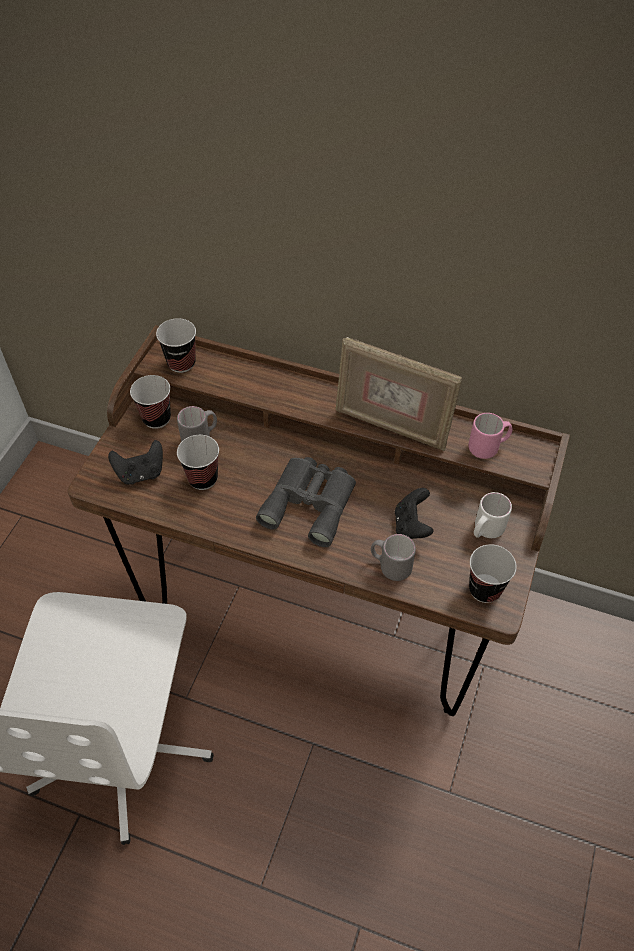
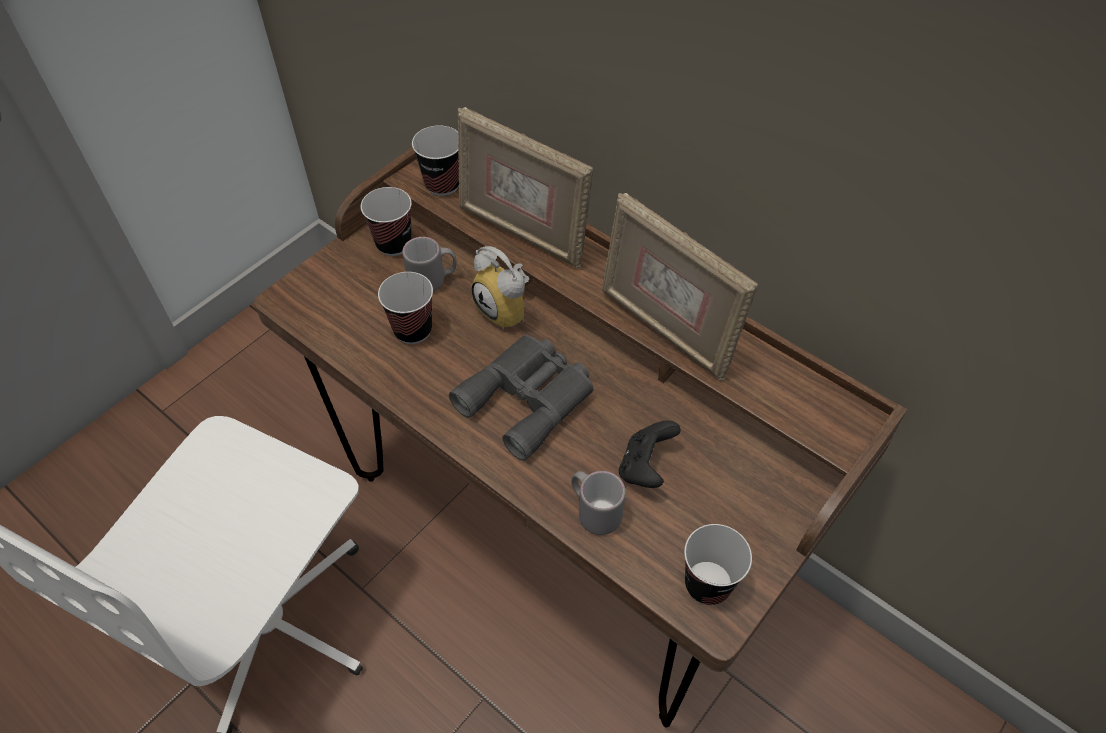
camera: 20 degrees right, 0 degrees up
(140, 473) = (345, 303): black game controller -> none
(259, 384) = (522, 233): none -> picture frame
(266, 444) = (508, 310): none -> alarm clock
(485, 530) = (743, 505): white mug -> none
(488, 447) = (784, 394): pink mug -> none

